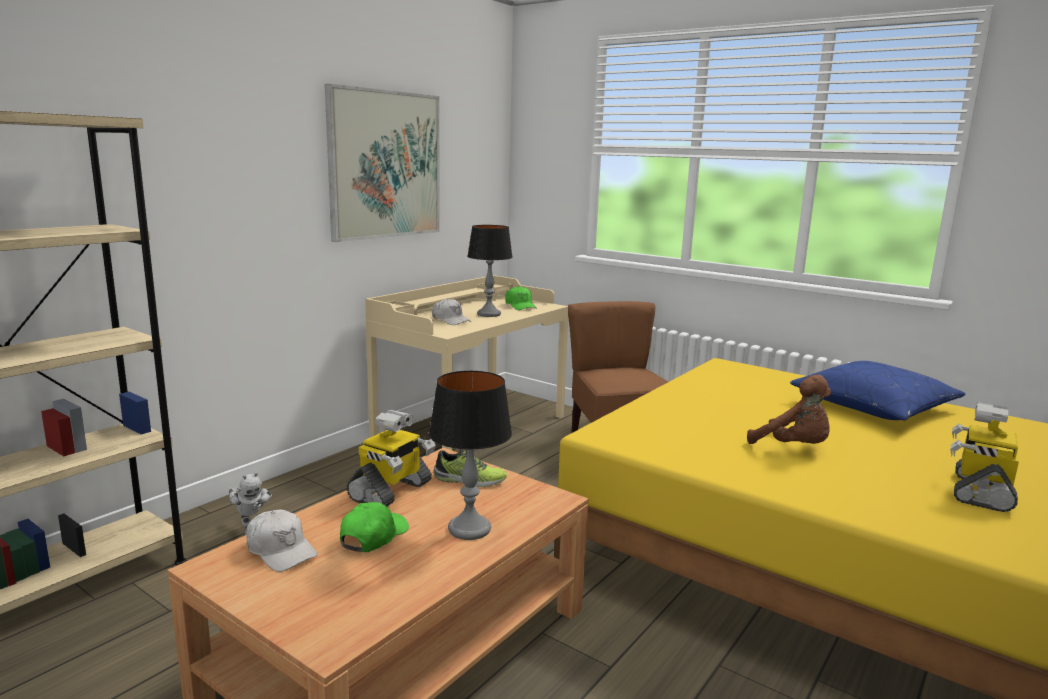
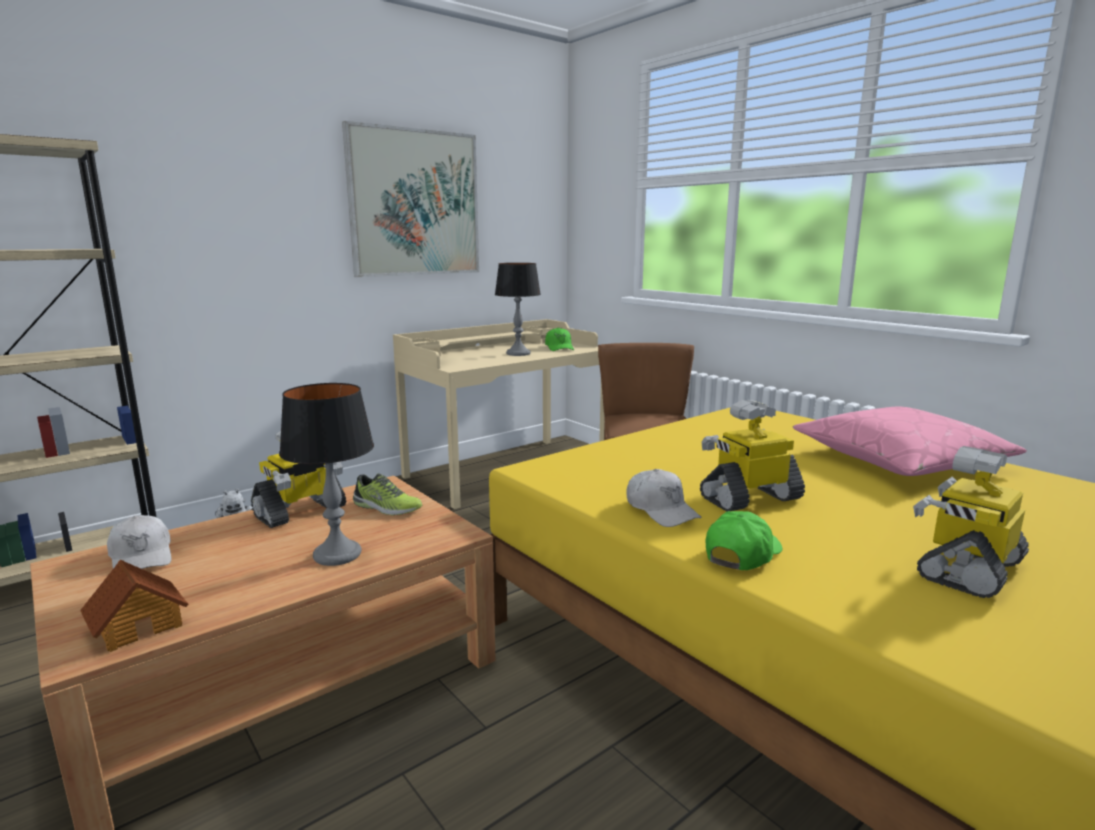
camera: 15 degrees right, 0 degrees up
(354, 613) = (139, 625): none -> toy house
(373, 536) = (238, 552): green cap -> green cap (742, 554)
(451, 320) = (473, 357): white cap -> white cap (661, 510)
(794, 448) = (749, 498): brown plush toy -> toy robot
(873, 406) = (900, 460): blue pillow -> pink pillow

